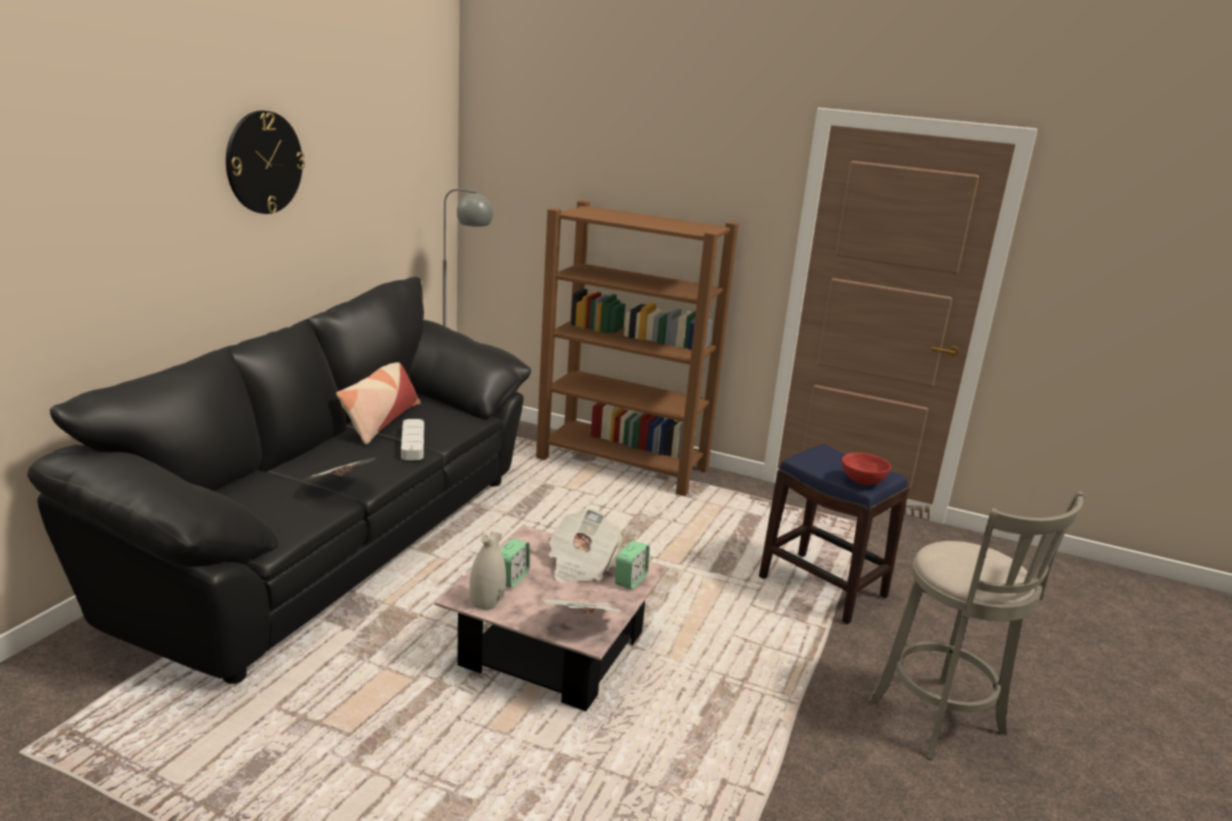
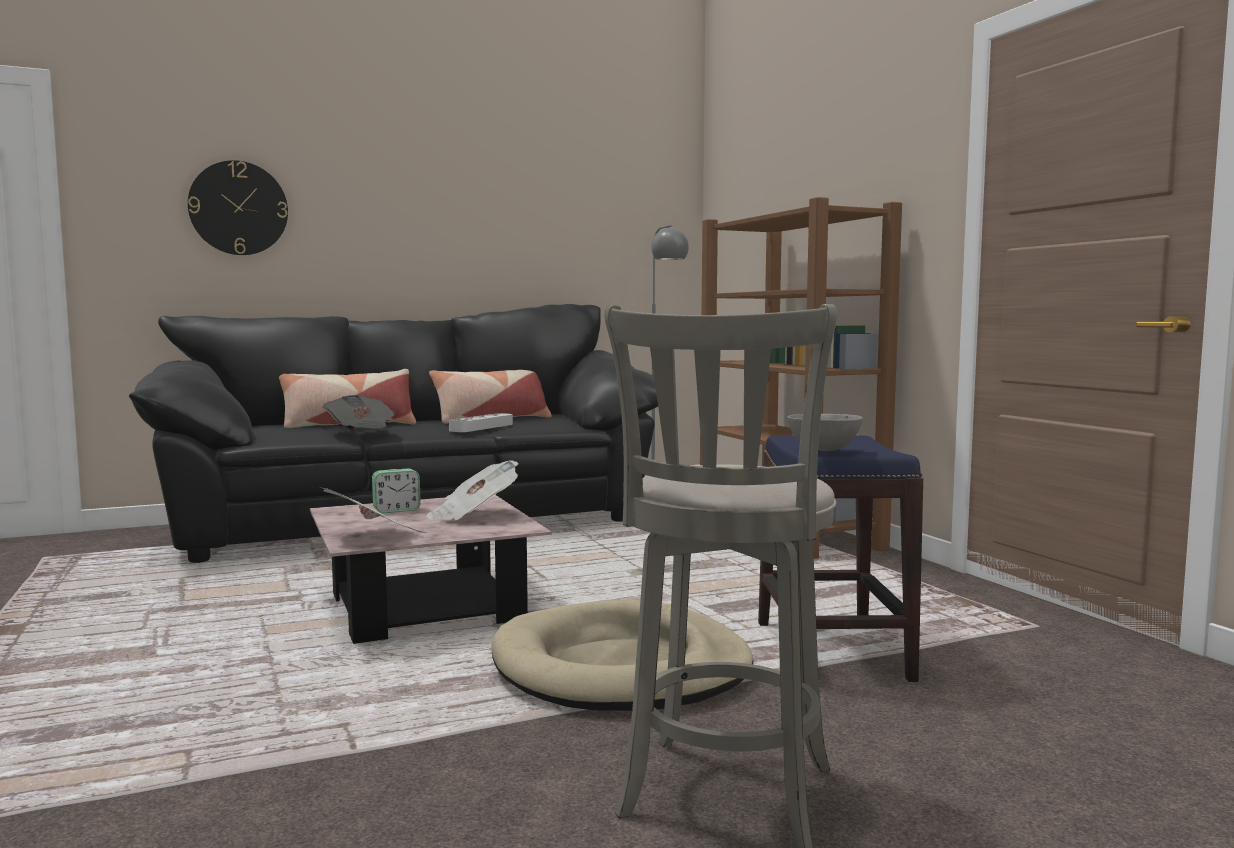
camera: 45 degrees right, 15 degrees down
(264, 162) = (432, 182): wall clock -> wall clock (238, 208)
(281, 473) = (349, 425): none -> pillow
(487, 601) = (344, 514): white vase -> none
(630, 580) = (490, 529): alarm clock -> none
(760, 651) = (621, 668): none -> beige dog bed
(861, 482) = (822, 450): red bowl -> grey bowl

